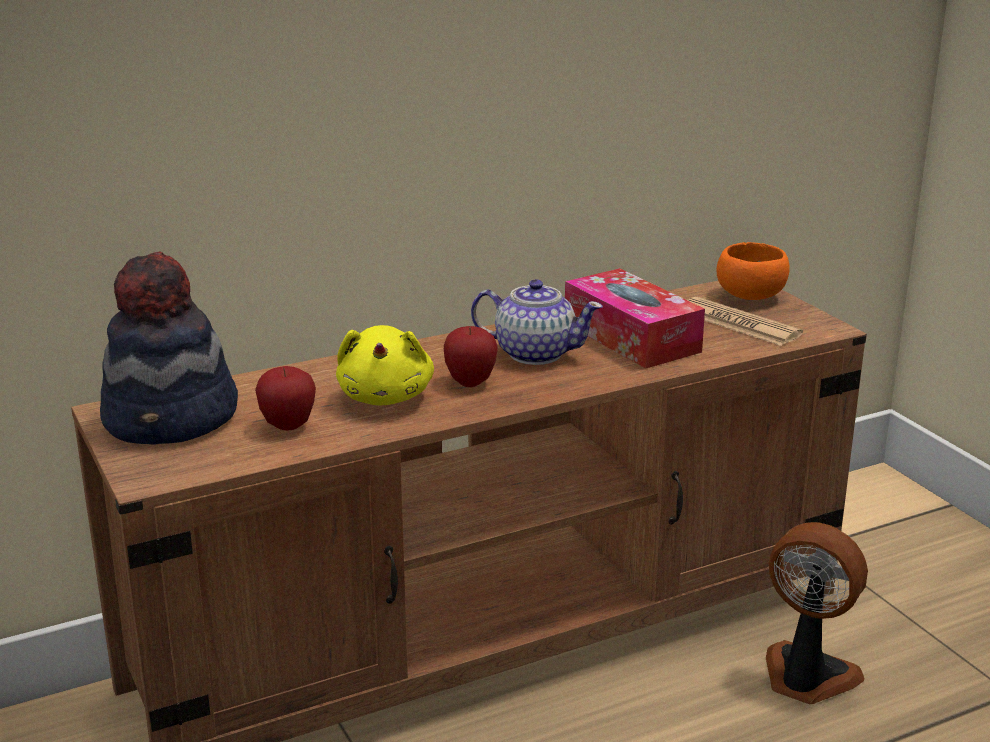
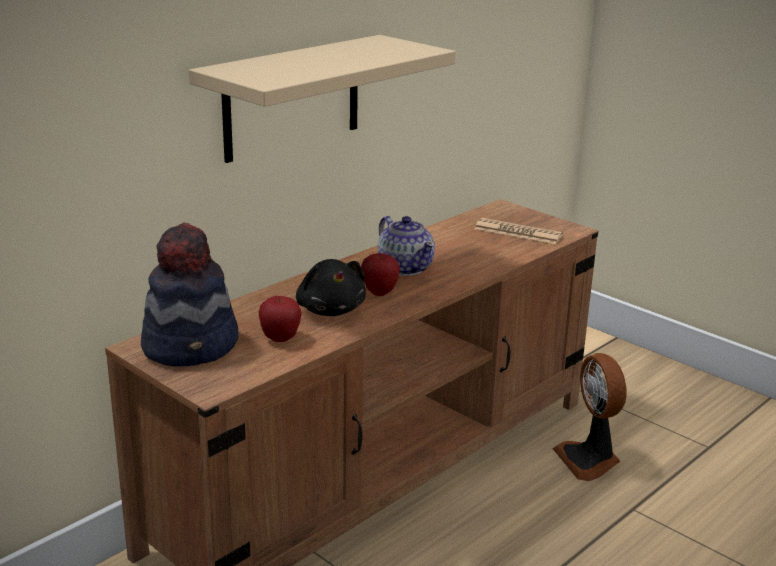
camera: 20 degrees left, 0 degrees up
(377, 98) = (292, 98): none -> beige shelf
(386, 396) = (330, 309): yellow plush toy -> black plush toy
(534, 353) = (405, 268): teapot -> teapot turned 60 degrees clockwise
(631, 337) = (459, 249): tissue box -> none
(752, 297) = (513, 214): orange bowl -> none
(805, 677) = (589, 460): fan -> fan turned 120 degrees counterclockwise

